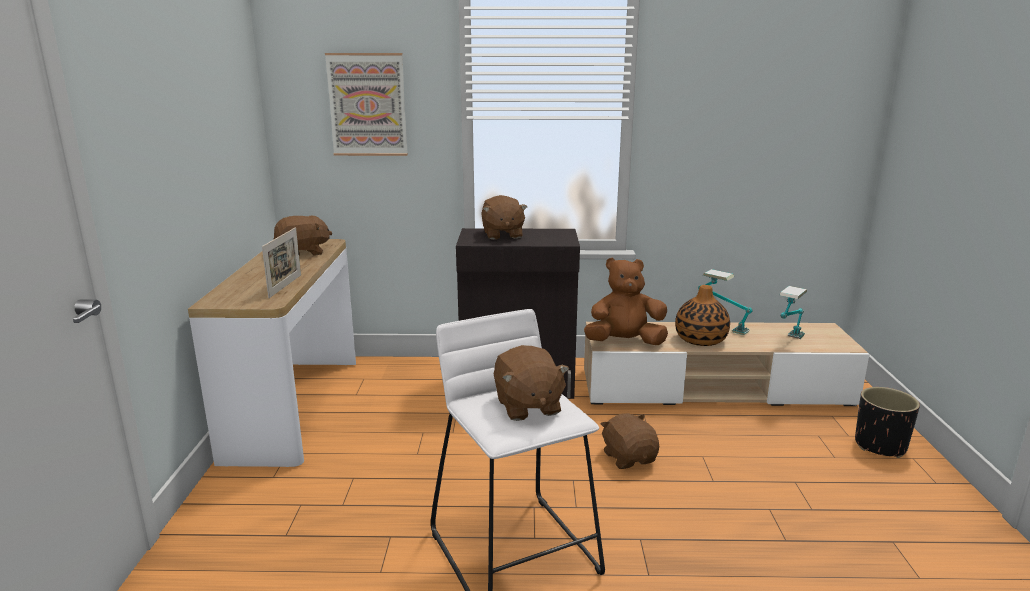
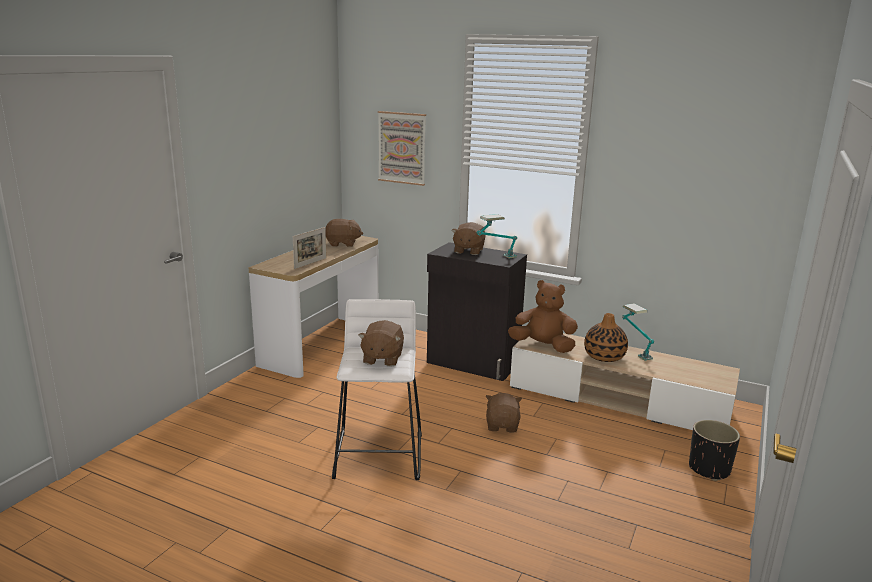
camera: 25 degrees right, 0 degrees up
(789, 342) = (675, 373): table lamp -> table lamp (496, 258)

